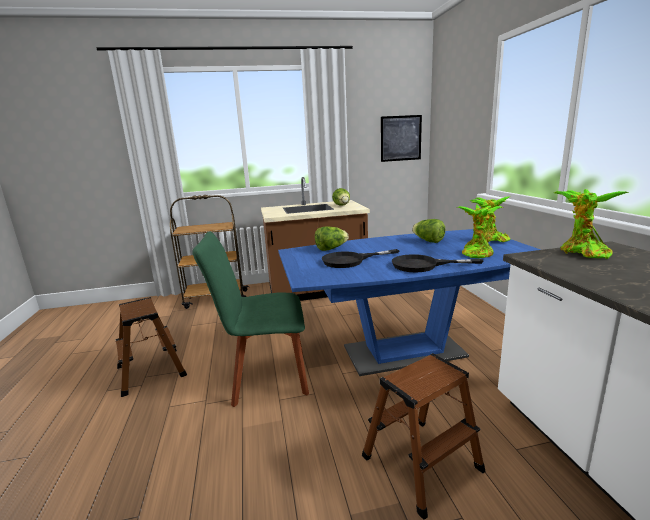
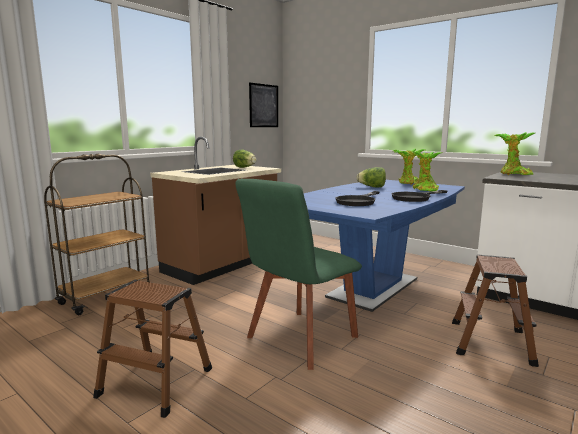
camera: 40 degrees left, 5 degrees down
(331, 249) = (316, 197): lettuce -> none

